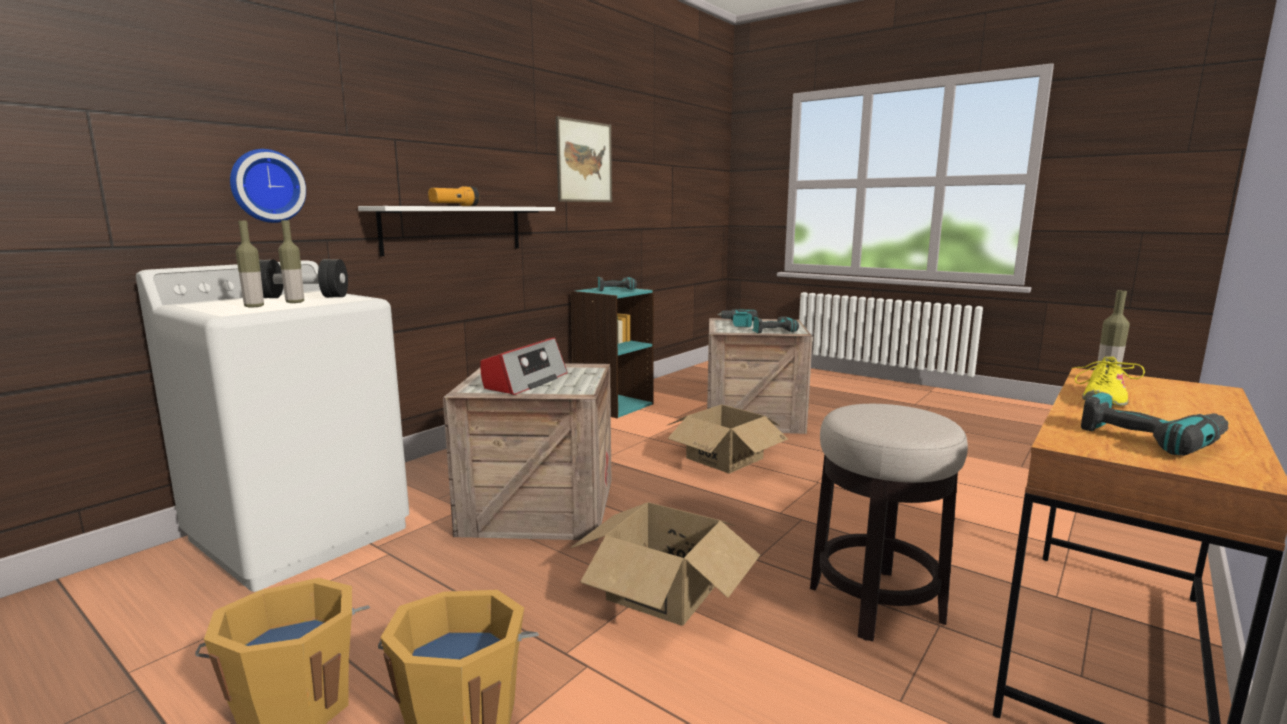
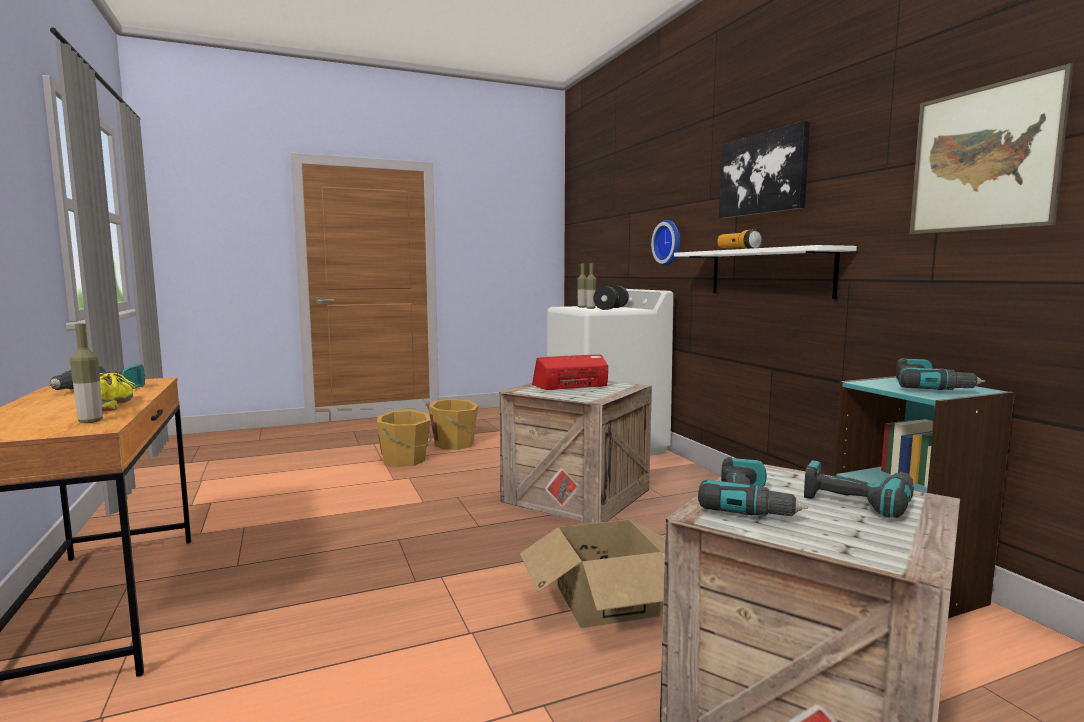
camera: 120 degrees right, 5 degrees down
(433, 126) = (762, 174): none -> picture
(525, 381) = (571, 386): radio -> radio turned 105 degrees clockwise
(662, 590) = (417, 504): cardboard box -> none
(875, 603) = (290, 556): stool -> none

